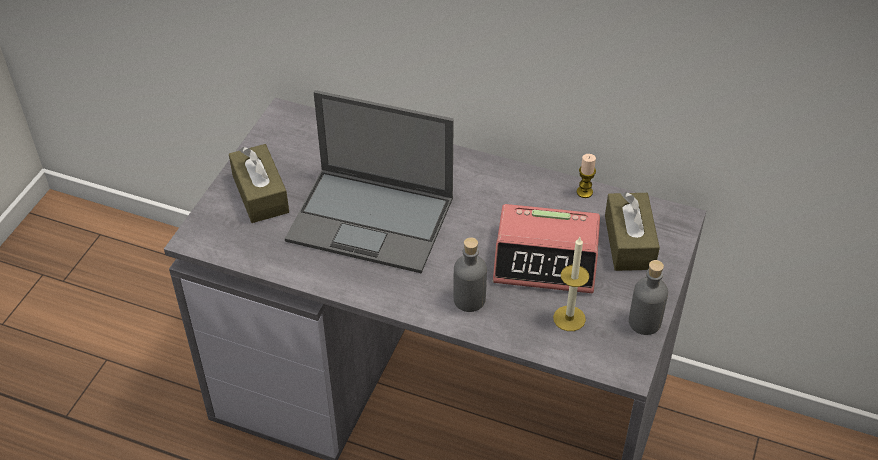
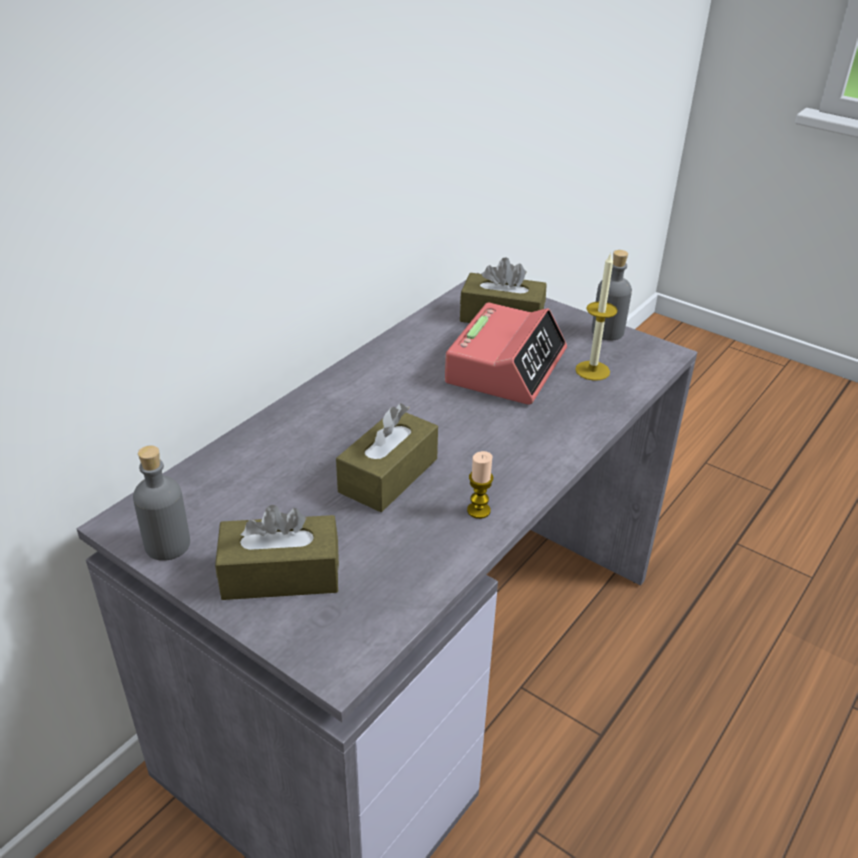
camera: 75 degrees left, 10 degrees down
(373, 219) = (388, 475): laptop -> brown tissue box
(469, 299) = (548, 427): grey bottle -> grey bottle (168, 545)
(584, 192) = (420, 325): candle -> candle (478, 510)

